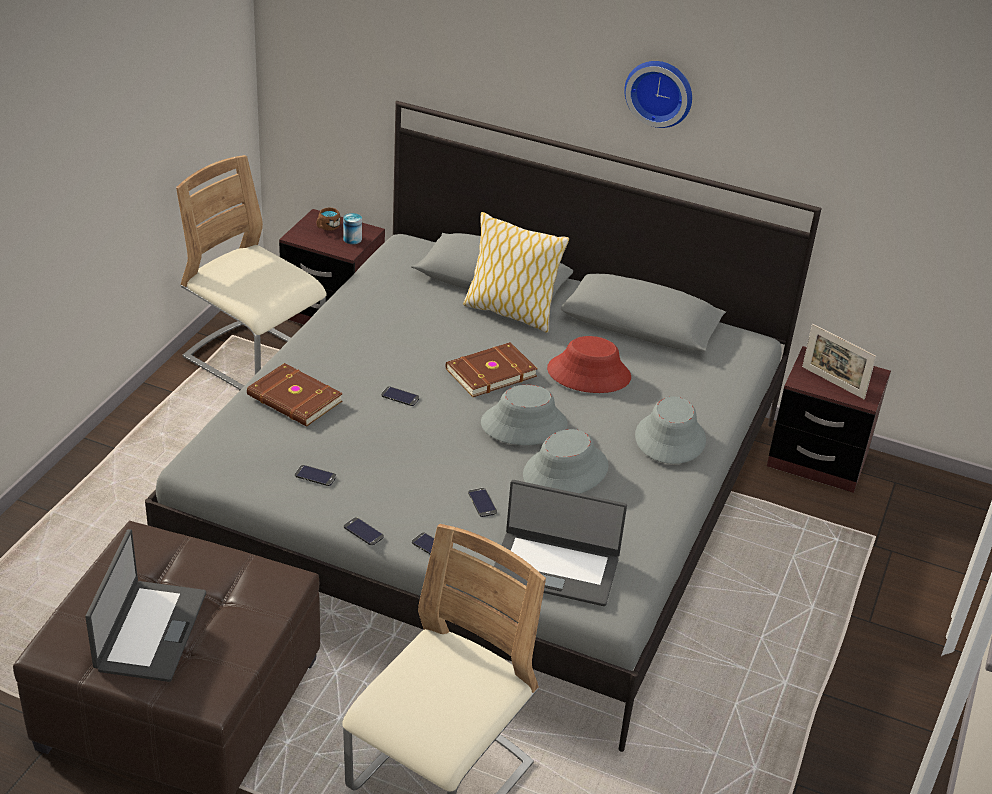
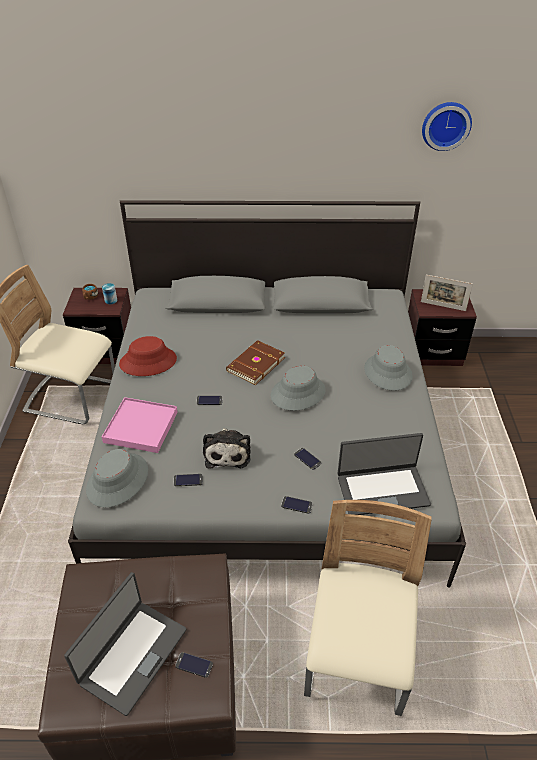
camera: 20 degrees left, 5 degrees up
(149, 631) = (132, 655): laptop -> laptop turned 45 degrees clockwise
(294, 399) = (141, 427): brown book -> pink tray
(363, 531) = (245, 511): phone -> phone (194, 665)
(384, 462) = (227, 452): none -> plush toy
(510, 312) = (242, 320): pillow -> none
(565, 471) = (343, 417): grey hat -> grey hat (118, 480)
(589, 373) = (313, 345): red hat -> red hat (148, 361)
(660, 92) = (304, 150): wall clock -> wall clock (445, 125)

